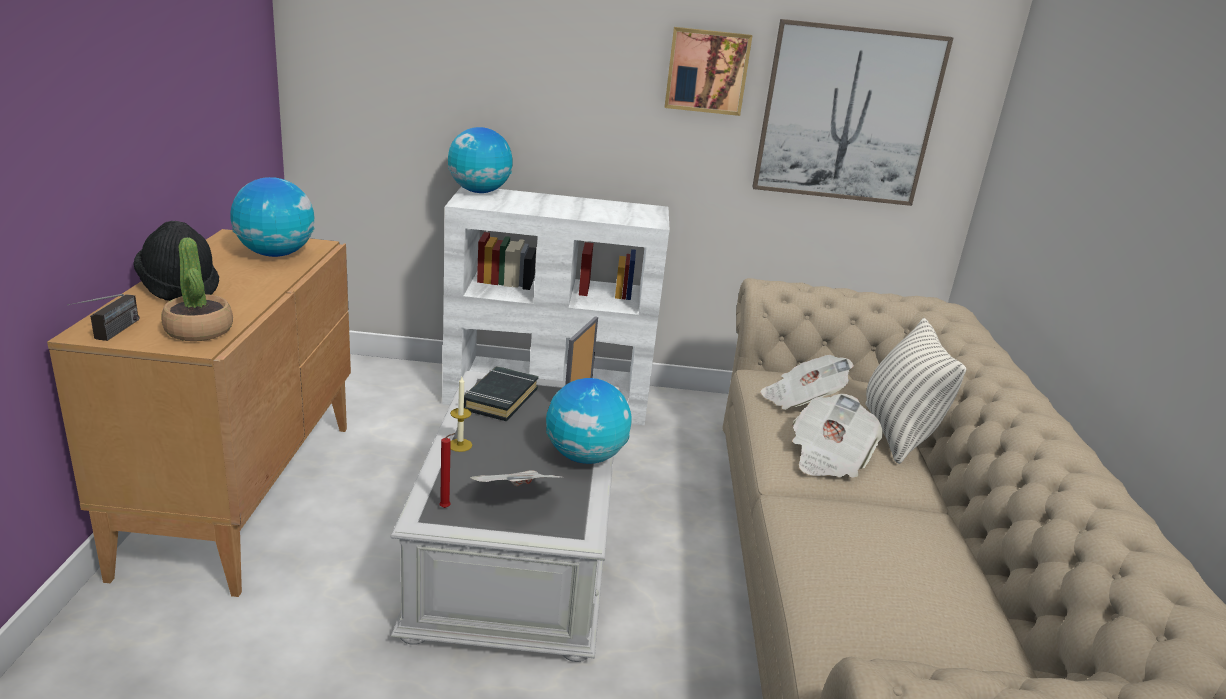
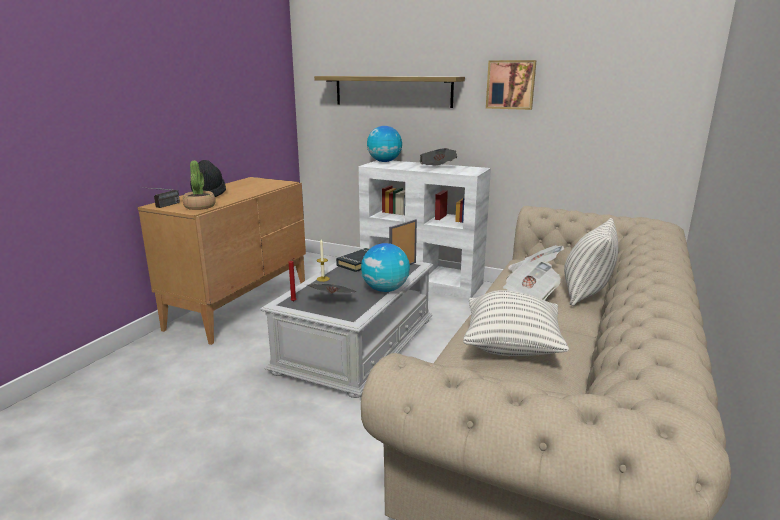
camera: 25 degrees right, 5 degrees down
(275, 254) = (263, 185): globe -> none
(490, 62) = (392, 91): none -> shelf
(588, 210) = (437, 168): none -> newspaper
(847, 115) = (602, 104): picture -> none
(888, 565) = (511, 346): none -> pillow

